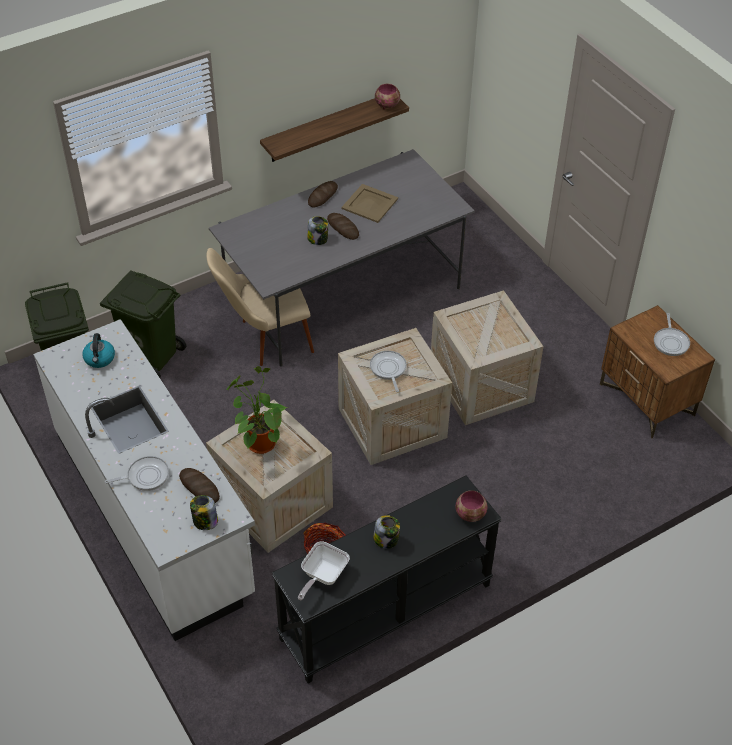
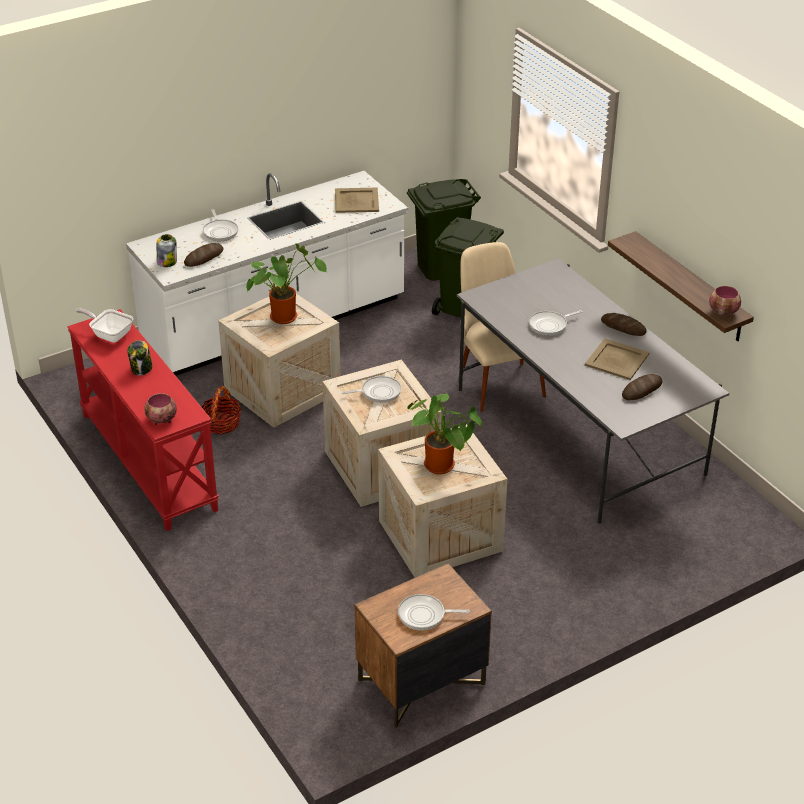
camera: 90 degrees right, 10 degrees down
(99, 359) = (357, 201): kettle -> beige tray
(318, 239) = (550, 325): jar -> frying pan
(343, 228) = (571, 341): bread -> bread (642, 390)
(386, 613) = (146, 462): black console table -> red console table
(491, 328) = (443, 466): none -> potted plant

